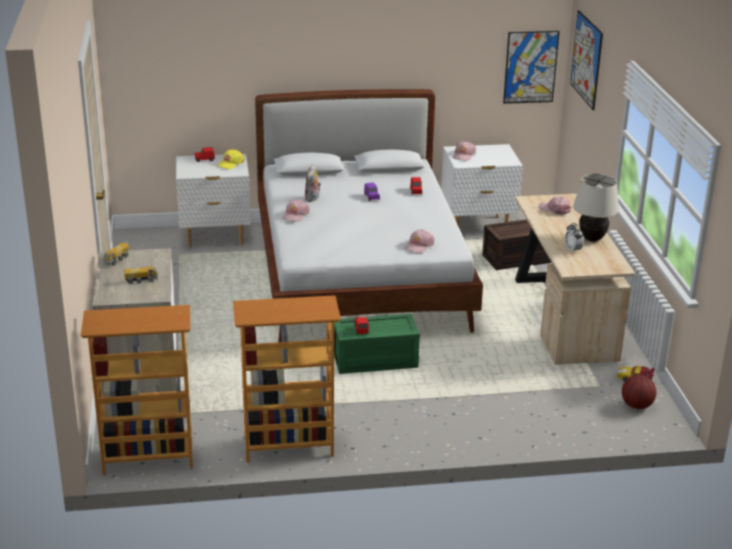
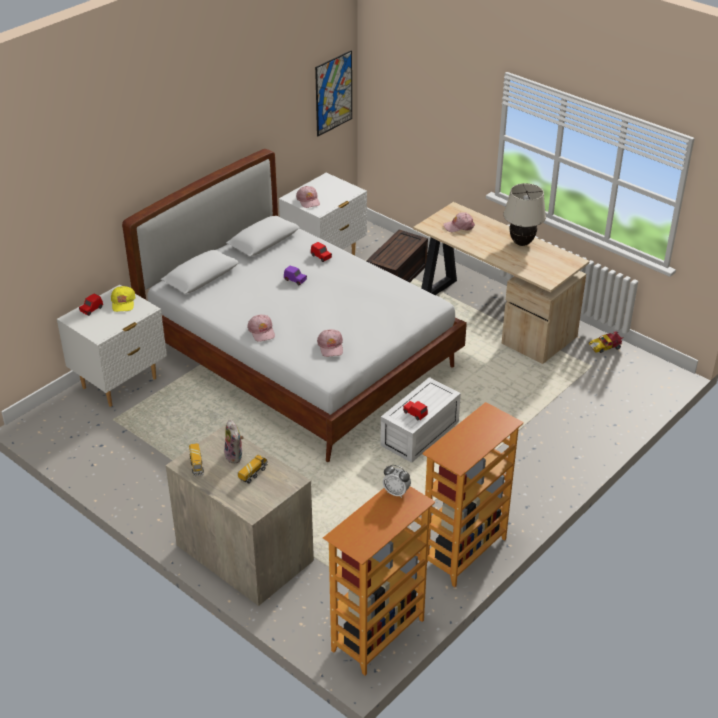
camera: 40 degrees left, 10 degrees up
(312, 199) = (249, 306): plush toy -> plush toy (235, 456)
(374, 361) = (420, 435): green storage box -> white storage box
(418, 246) = (402, 312): pink cap -> pink cap (331, 346)
(573, 250) = (523, 260): alarm clock -> alarm clock (396, 492)
(586, 59) = (405, 74): picture -> none
(636, 405) = (632, 369): basketball -> none

